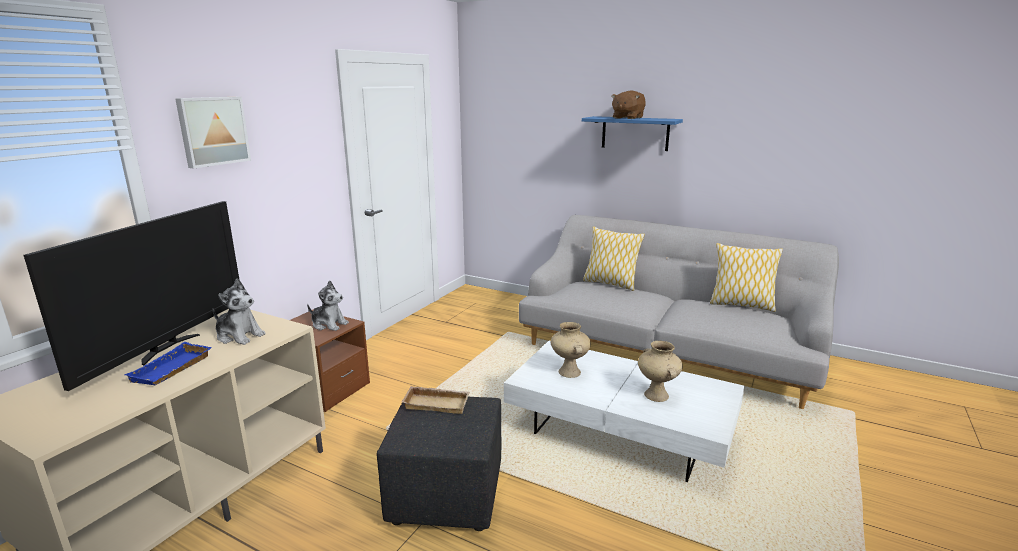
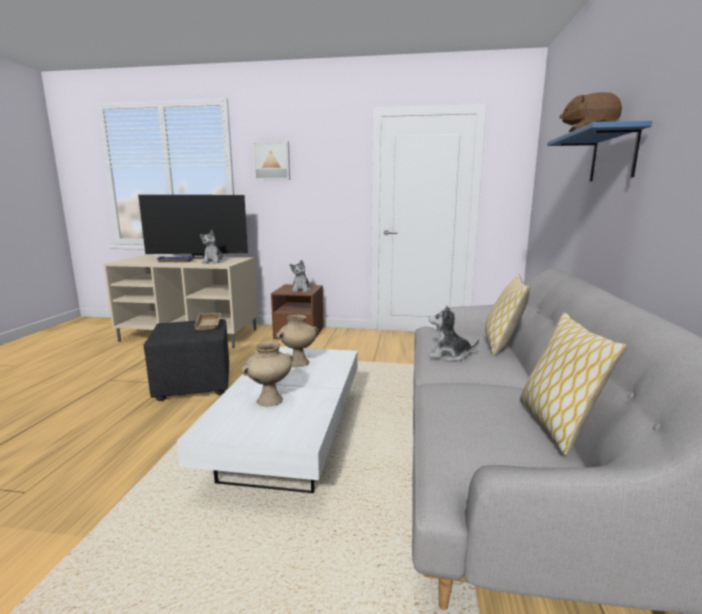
camera: 70 degrees right, 5 degrees down
(625, 303) = (449, 356): none -> plush toy

